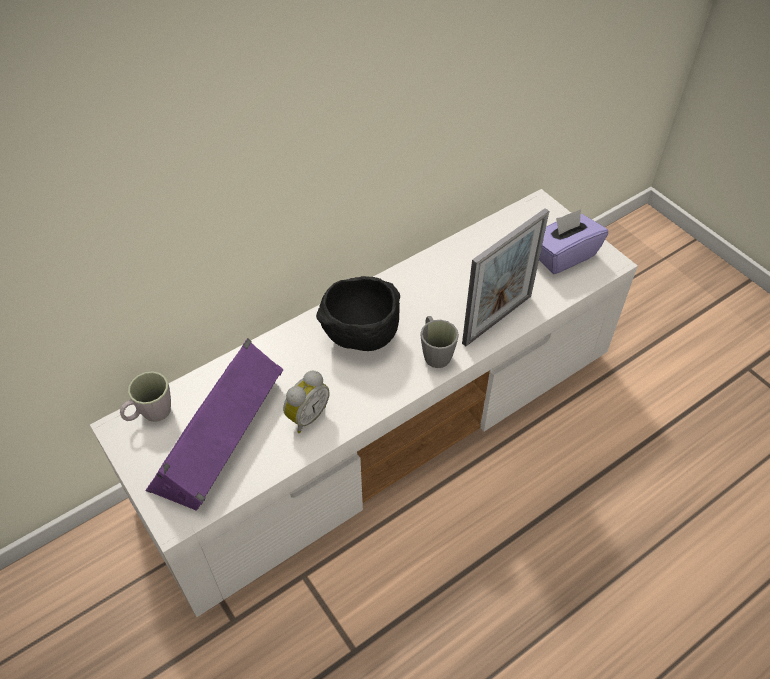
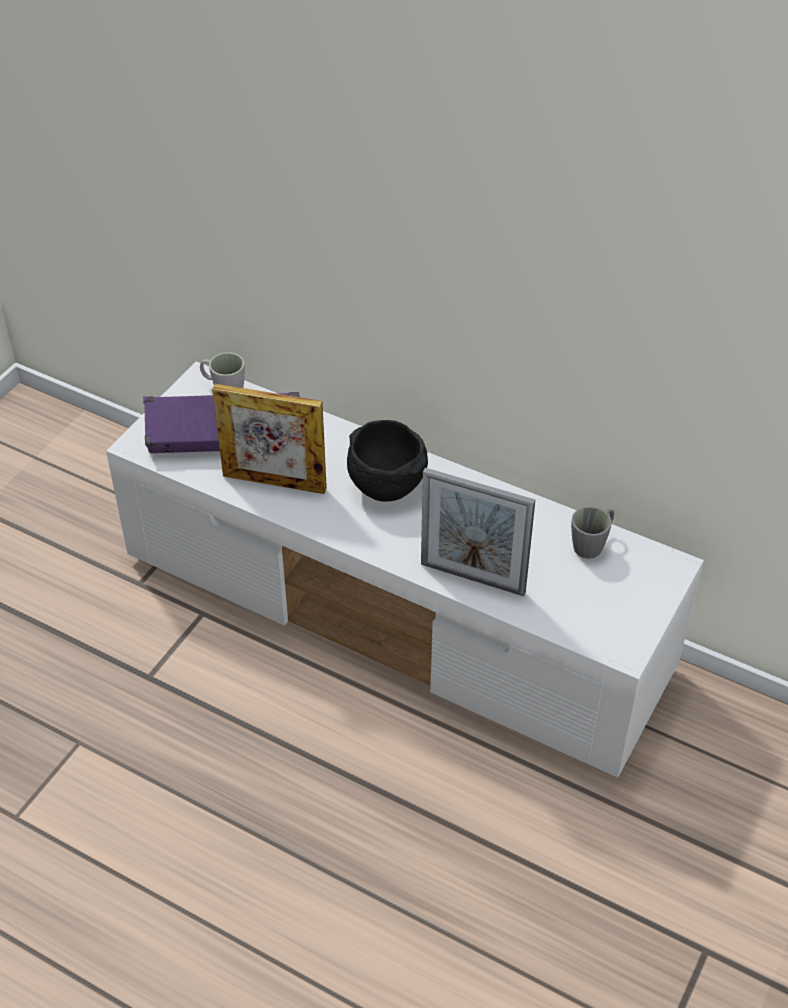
camera: 65 degrees right, 5 degrees down
(306, 416) = (274, 482): alarm clock -> picture frame
(435, 352) = (399, 544): grey mug -> grey mug (592, 544)
(563, 255) = (605, 607): purple tissue box -> none

